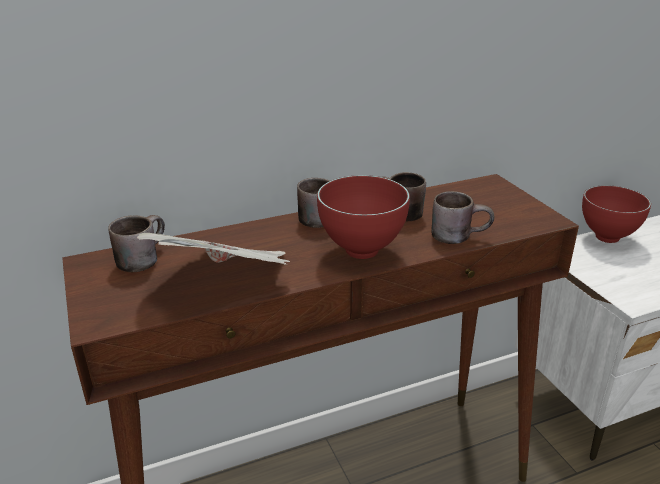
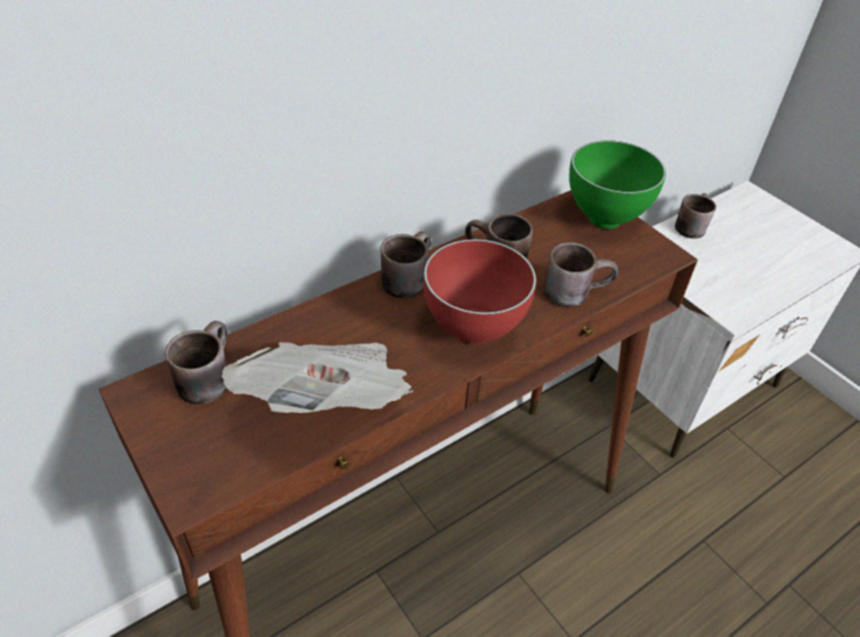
camera: 15 degrees left, 15 degrees up
(499, 196) = (602, 221): none -> green bowl
(605, 238) = (689, 225): red bowl -> brown mug

